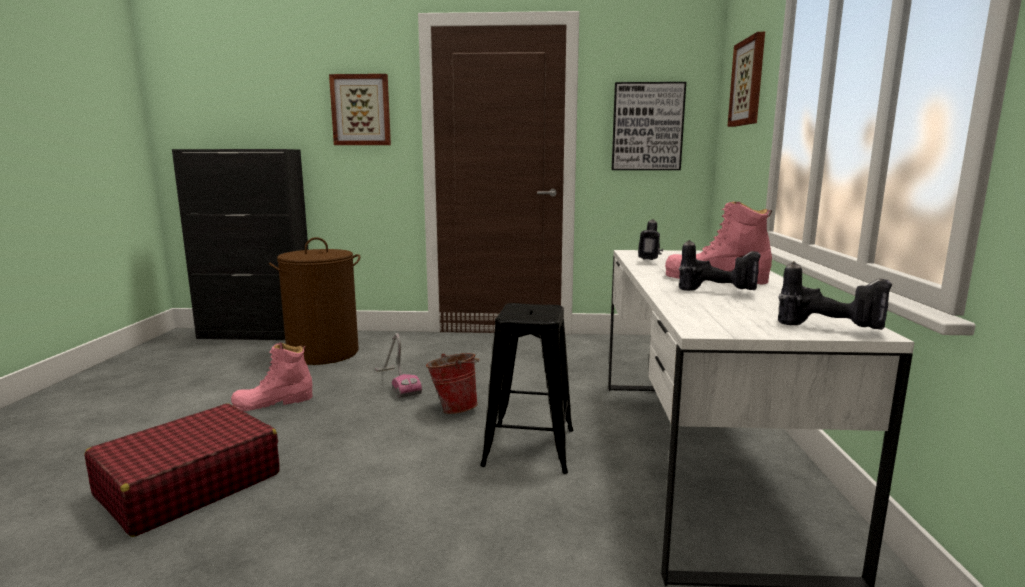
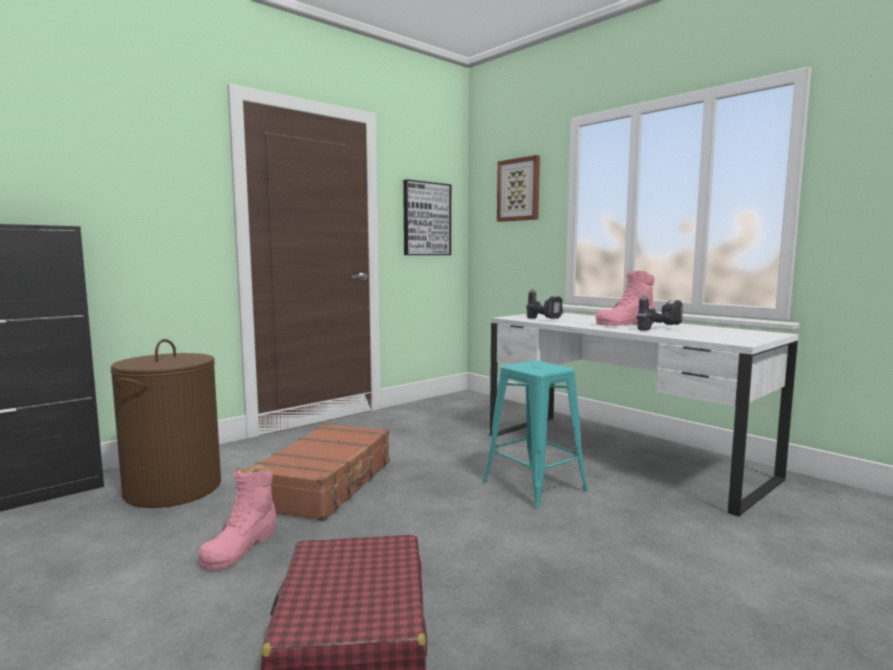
camera: 45 degrees left, 5 degrees down
(361, 110) = (160, 183): picture -> none
(396, 382) = (326, 484): vacuum cleaner -> brown suitcase
(454, 408) = (426, 484): bucket -> none
(529, 447) = (534, 486): black stool -> turquoise stool
(832, 328) = (762, 334): power drill -> none

